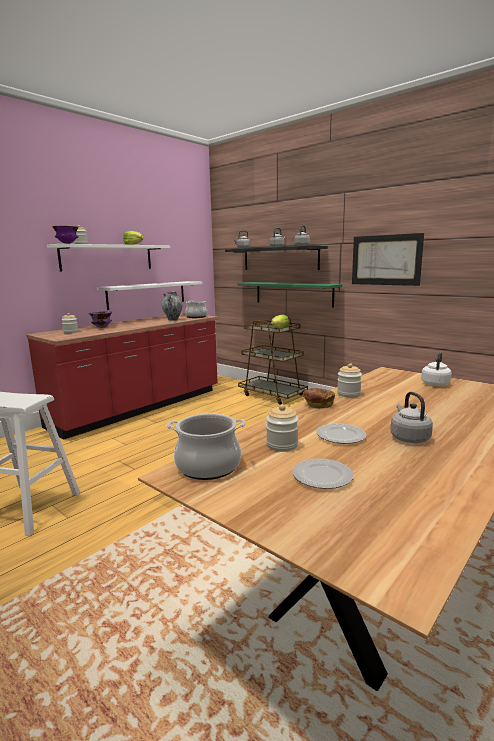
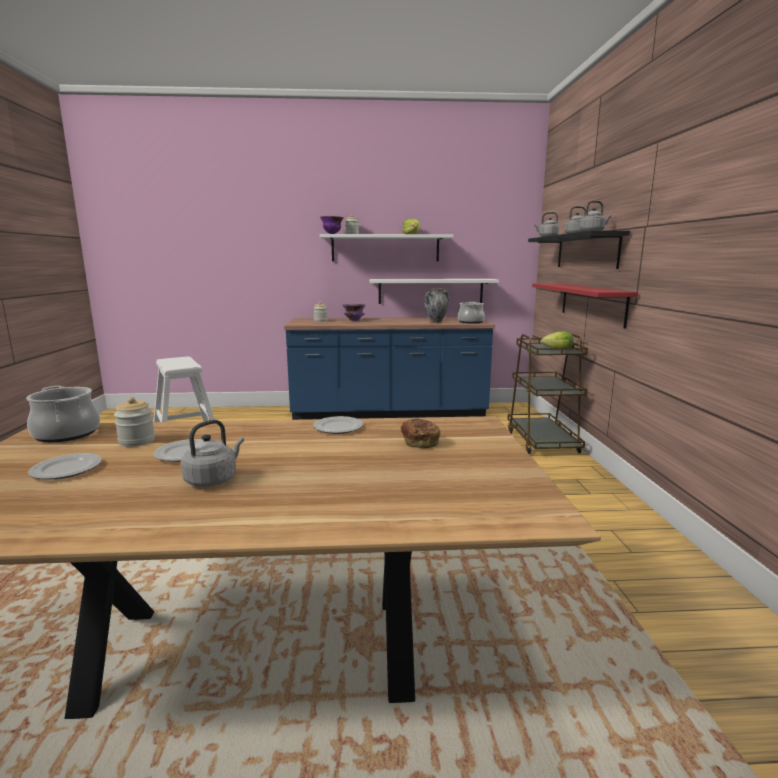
camera: 45 degrees right, 0 degrees up
(140, 408) = (389, 413): red counter -> blue counter
(293, 293) = (592, 303): green shelf -> red shelf
(318, 404) = (277, 426): bread -> bread (419, 442)
(348, 394) = (338, 427): jar -> plate
(385, 260) = (689, 253): picture -> none
(435, 383) = (471, 453): white kettle -> none

